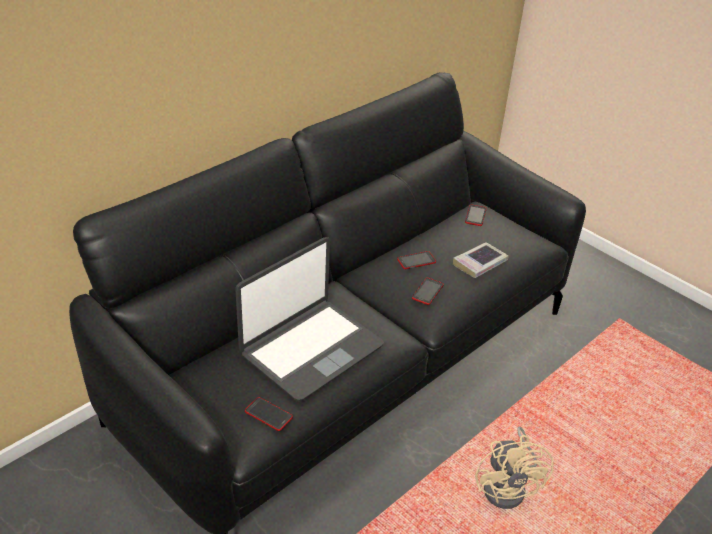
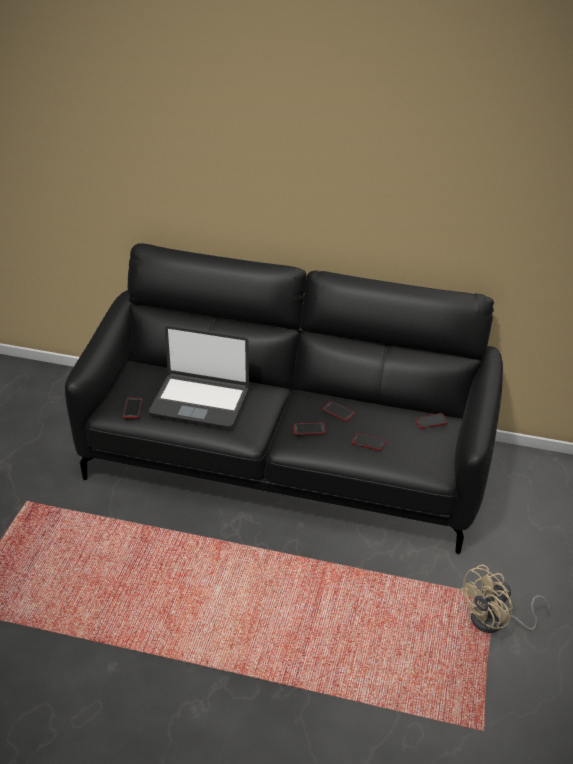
camera: 60 degrees right, 0 degrees up
(480, 263) = (368, 442): book -> phone
(509, 487) = (239, 585): beige fan -> beige fan (496, 622)

